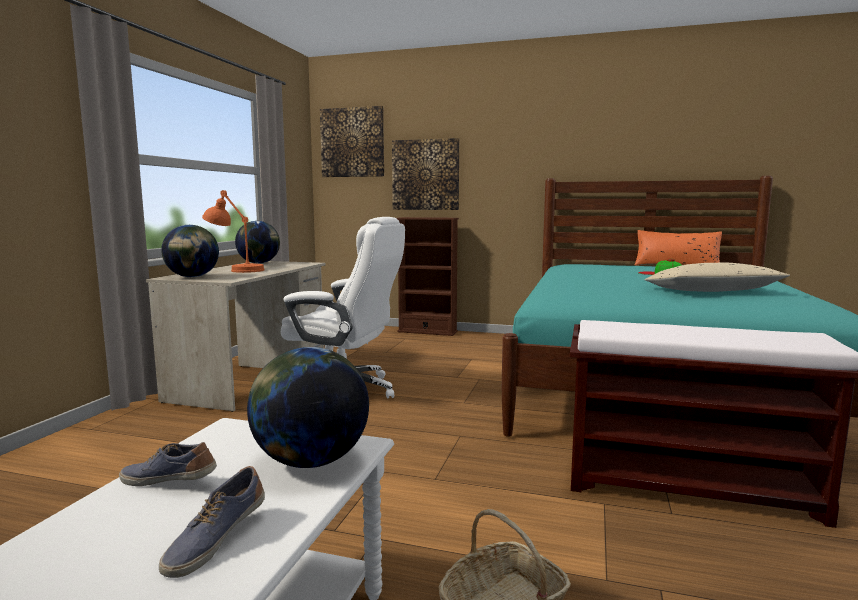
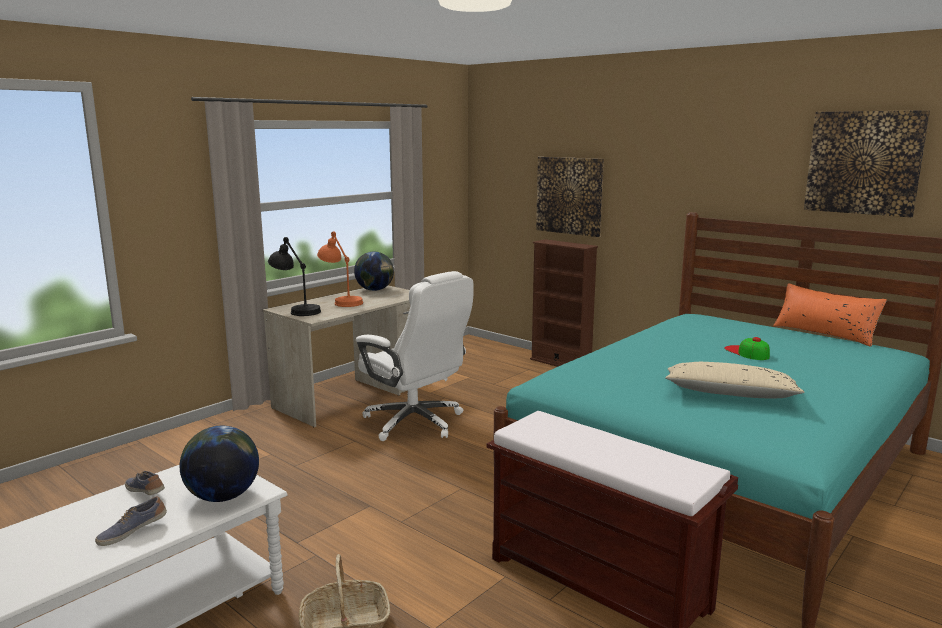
camera: 25 degrees right, 5 degrees up
(192, 277) = (296, 310): globe -> black table lamp
(352, 142) = (503, 156): picture -> picture (863, 163)

